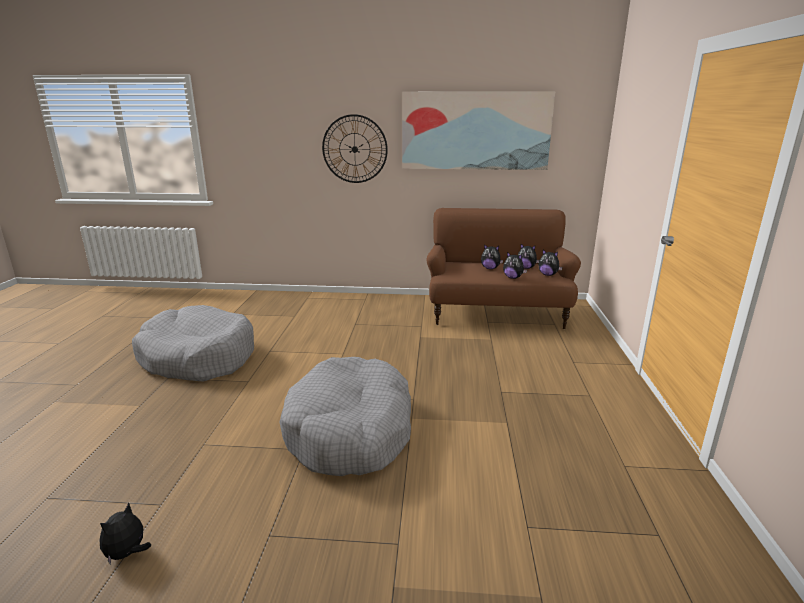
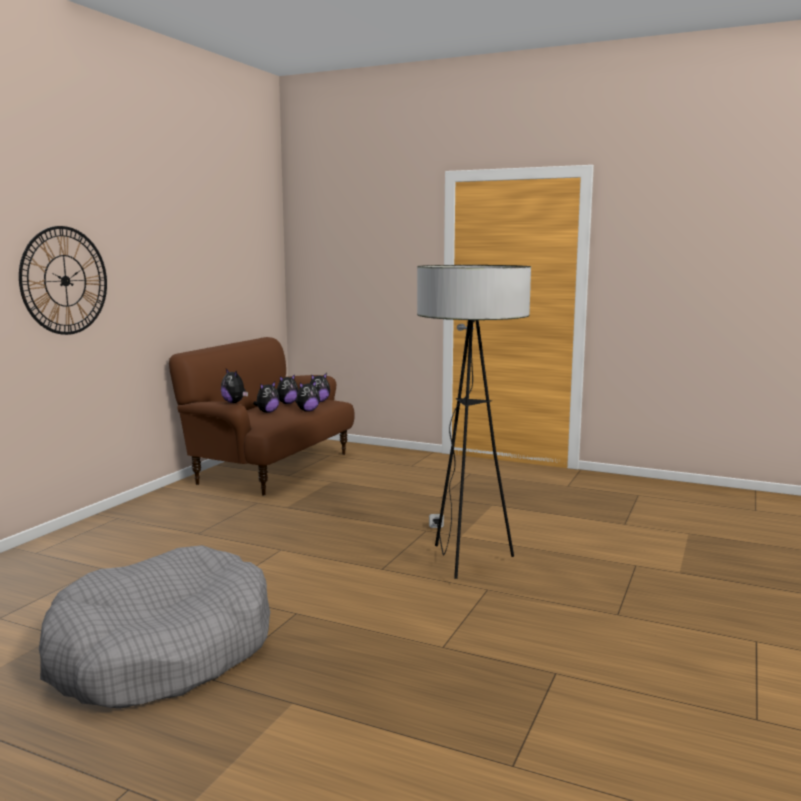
camera: 70 degrees left, 10 degrees down
(127, 553) = (633, 689): plush toy -> plush toy (234, 402)
(350, 431) = (466, 564): grey dog bed -> floor lamp
(475, 131) = (191, 250): picture -> none

